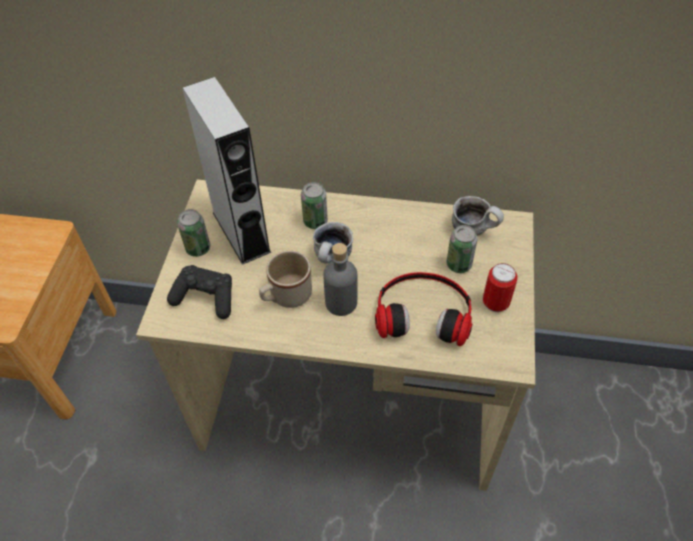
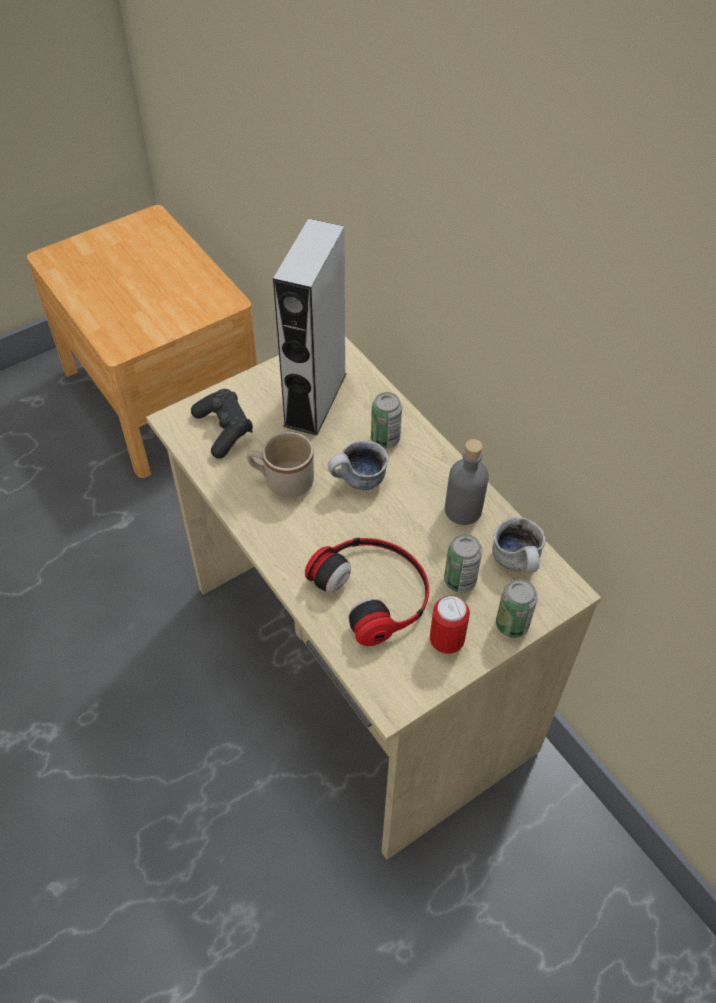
camera: 45 degrees right, 0 degrees up
(198, 248) = (267, 386): can -> can (512, 625)
(341, 302) = (317, 523): grey bottle -> grey bottle (463, 510)

